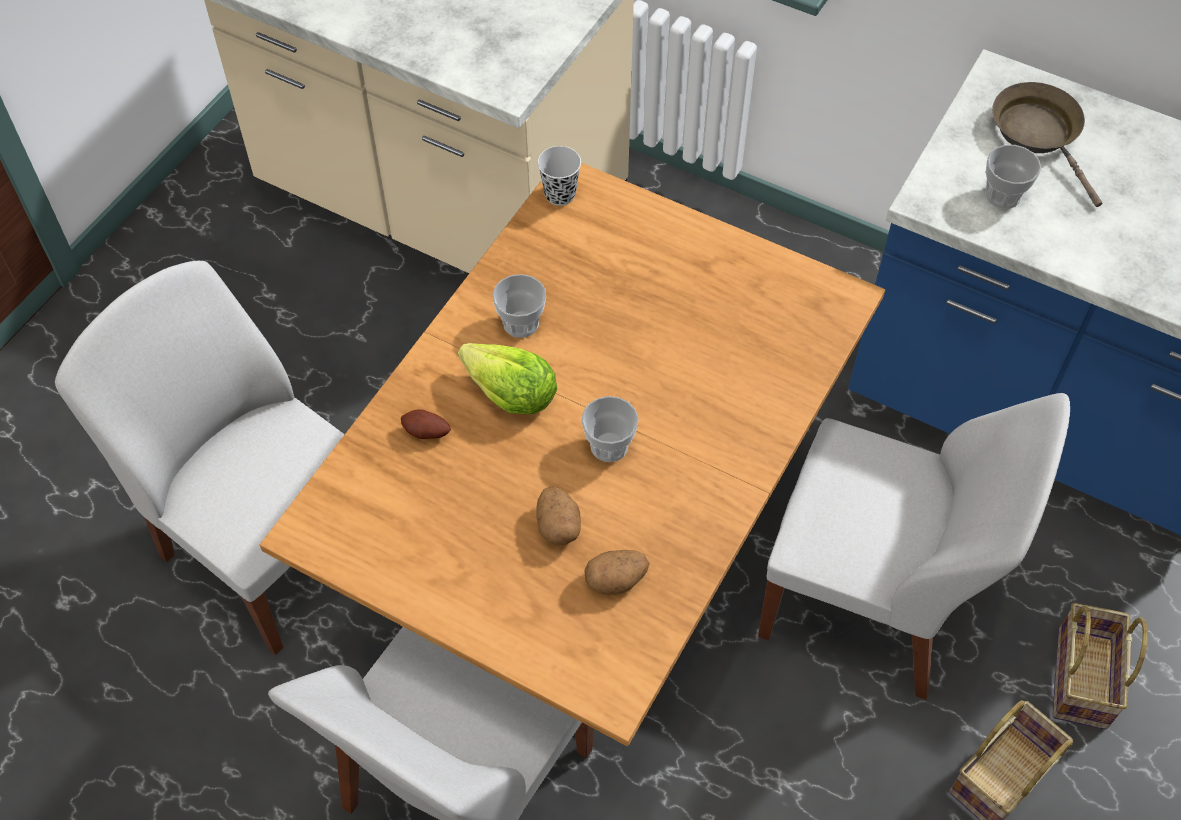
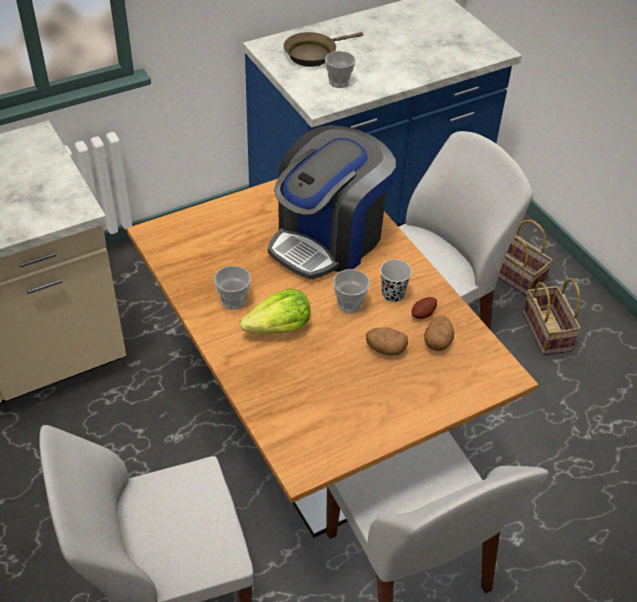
camera: 60 degrees left, 10 degrees down
(426, 433) = (275, 378): potato -> potato (424, 314)
(560, 194) = (156, 242): black cup -> black cup (393, 294)
(711, 362) = (328, 239): none -> coffee machine
(1039, 135) = (313, 54): brown frying pan -> brown frying pan turned 45 degrees counterclockwise

